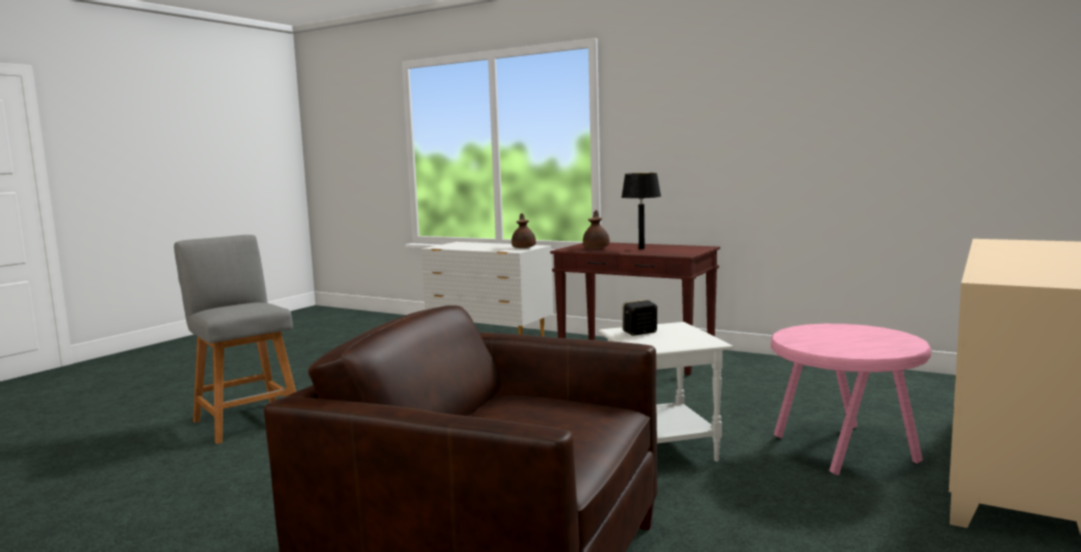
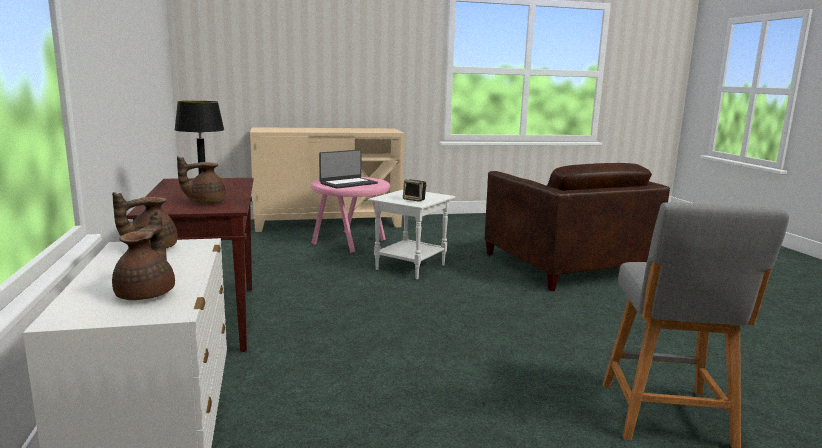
camera: 135 degrees left, 5 degrees up
(460, 246) = (147, 293): none -> brown teapot
(838, 336) = (348, 183): none -> laptop

